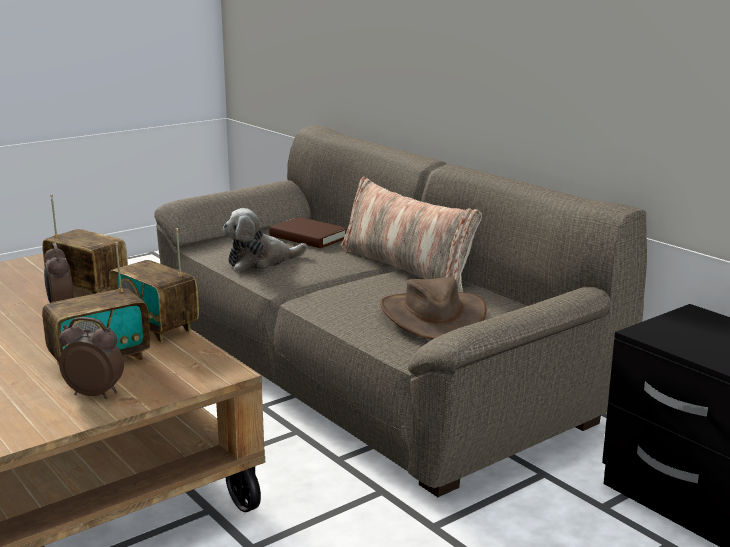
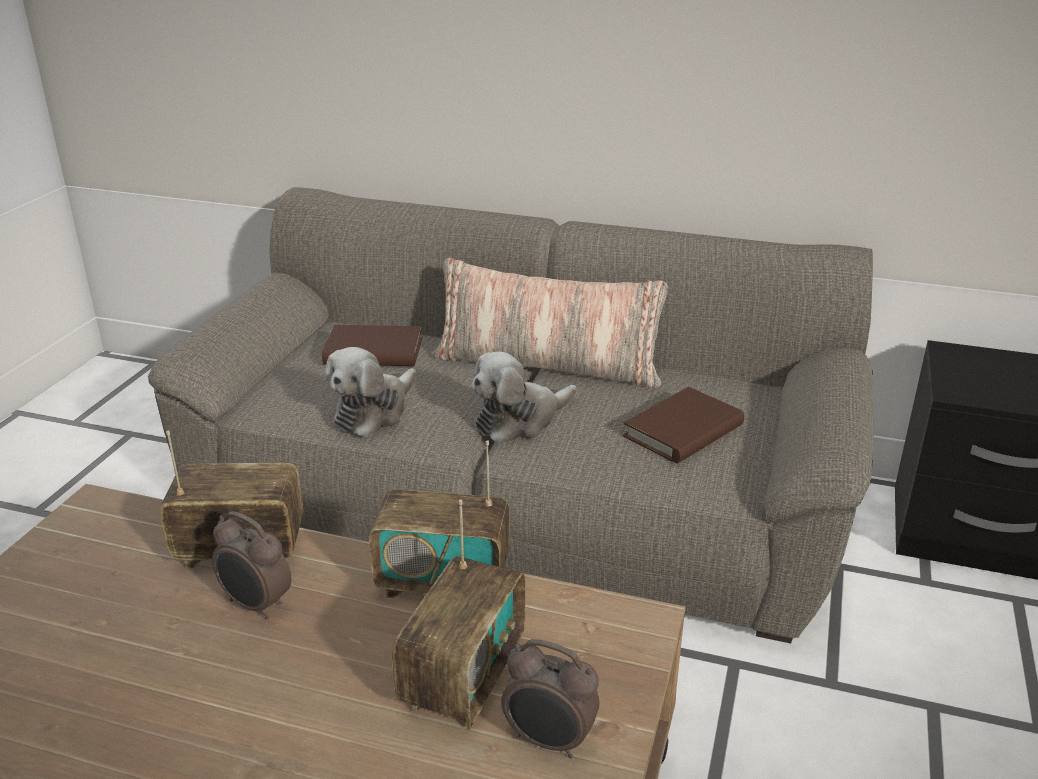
camera: 35 degrees left, 10 degrees up
(95, 394) = (549, 741): alarm clock -> alarm clock turned 135 degrees counterclockwise
(338, 286) = (520, 420): none -> plush toy
(432, 316) = (683, 431): brown hat -> brown book

